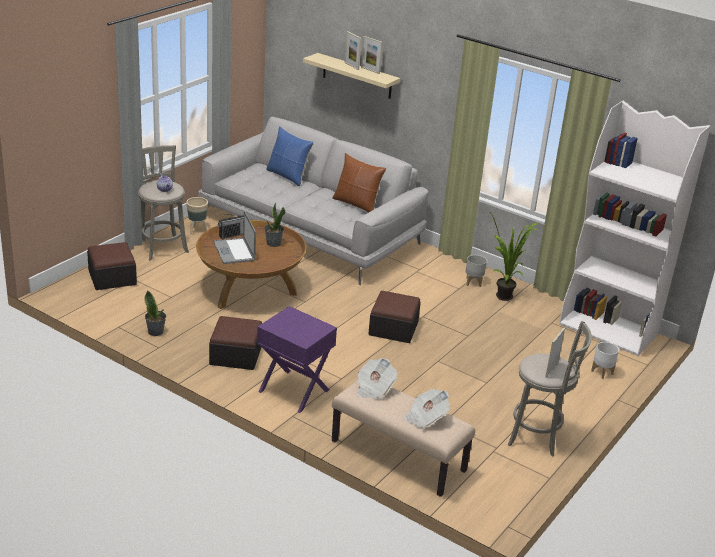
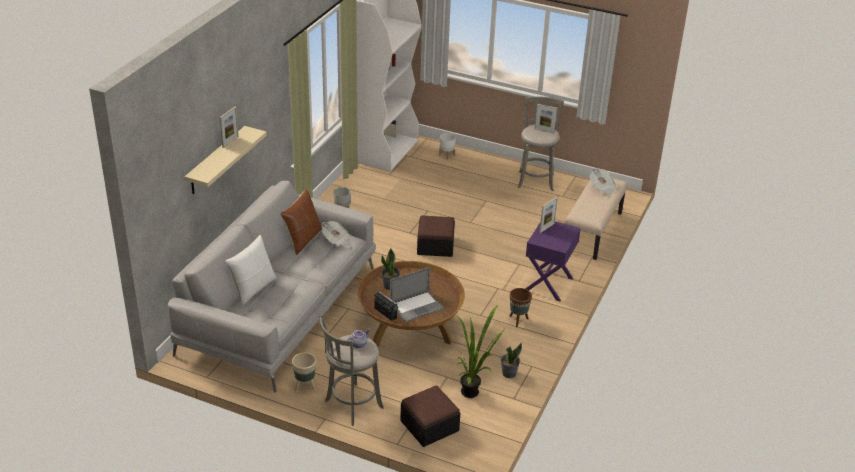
camera: 100 degrees left, 5 degrees up
(236, 355) = (518, 321): ottoman -> brown planter
(288, 176) = (253, 289): blue pillow -> white pillow
(351, 66) = (221, 153): picture frame -> picture frame (547, 228)
(374, 388) = (584, 210): newspaper -> newspaper (337, 241)
(505, 299) = (363, 195): potted plant -> potted plant (474, 392)

